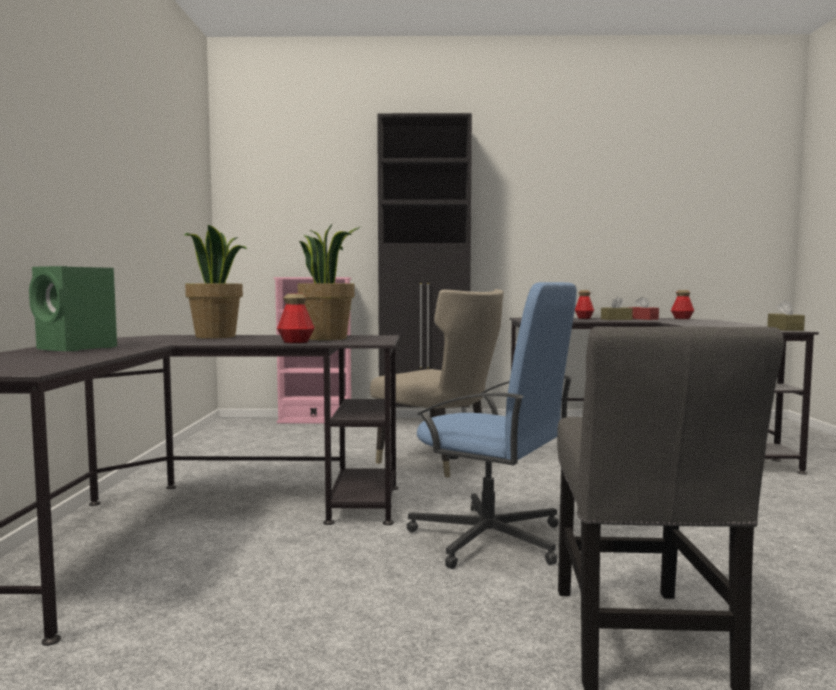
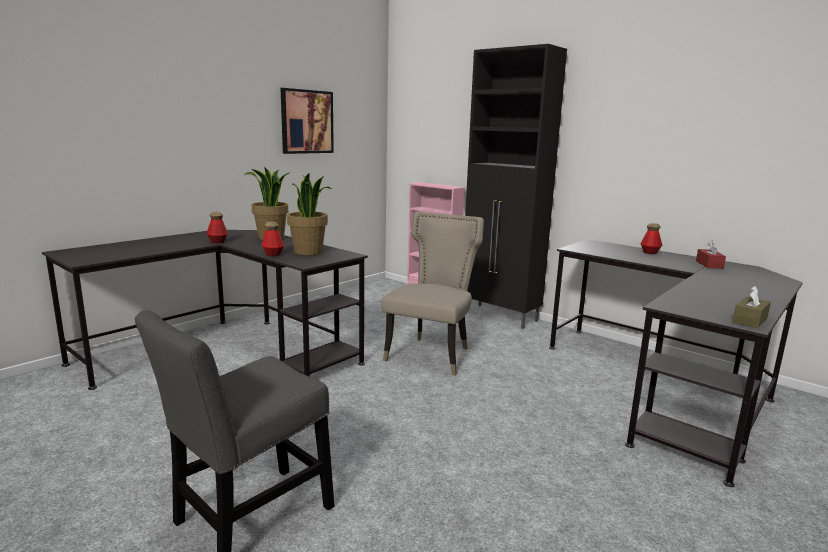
camera: 40 degrees right, 10 degrees up
(78, 348) = (173, 241): green speaker -> none
(156, 184) = (307, 122): none -> picture
(440, 462) = (432, 354): beige chair -> beige chair turned 150 degrees counterclockwise
(490, 539) = (330, 421): blue office chair -> none
(616, 319) = (672, 260): brown tissue box -> none
(682, 318) = (763, 272): bottle -> bottle (217, 242)

